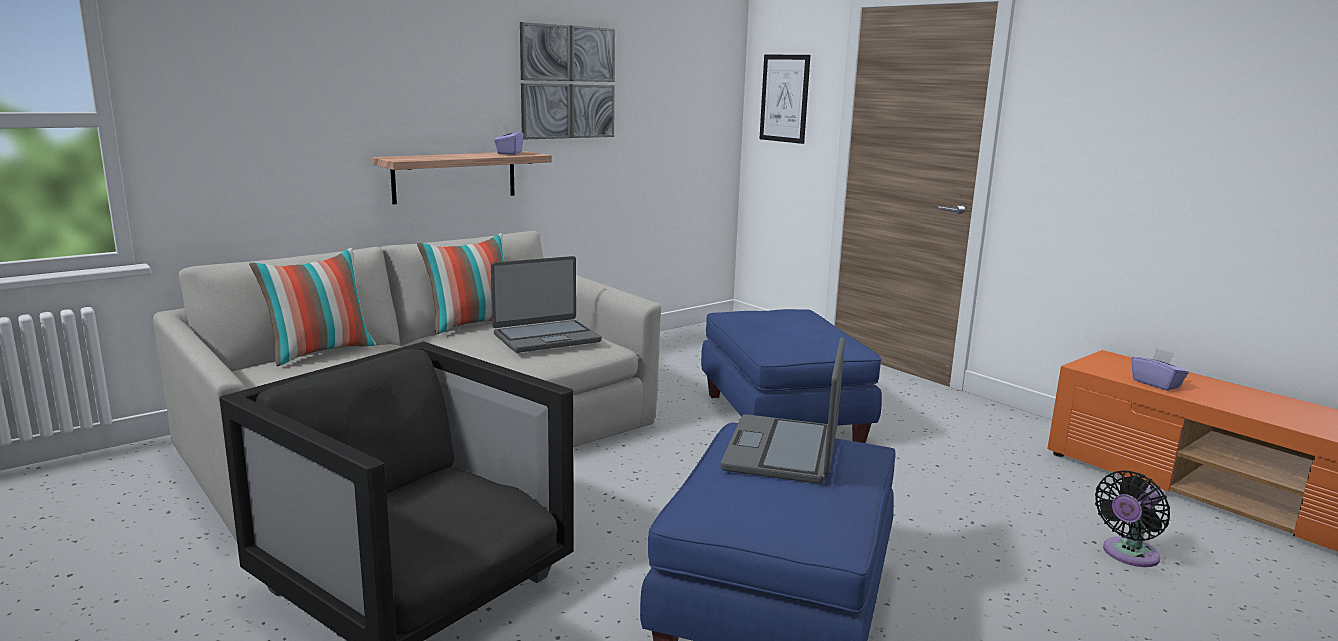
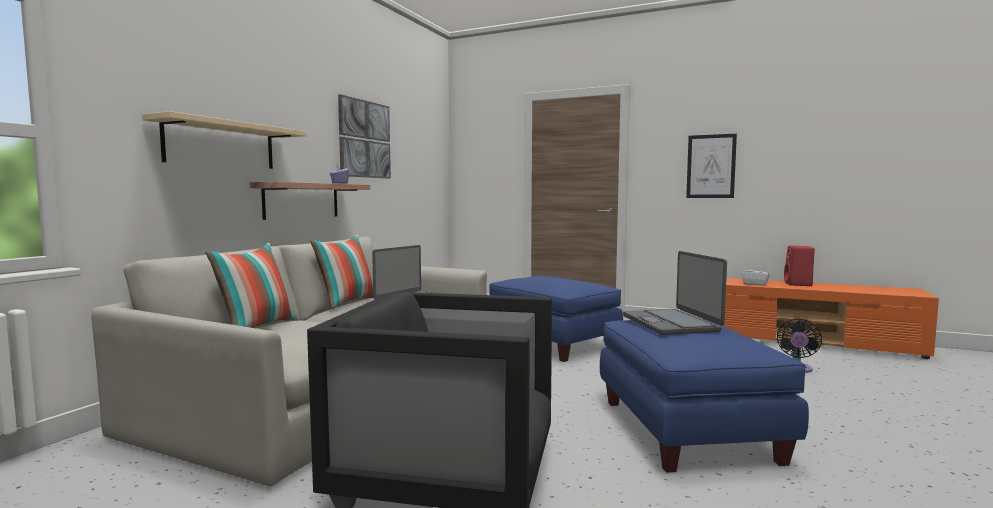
camera: 25 degrees left, 10 degrees down
(329, 113) = (221, 145): none -> beige shelf
(784, 98) = (481, 157): picture -> picture (711, 166)
(1156, 384) = (755, 284): purple tissue box -> white tissue box
(1249, 399) = (798, 284): none -> red speaker

